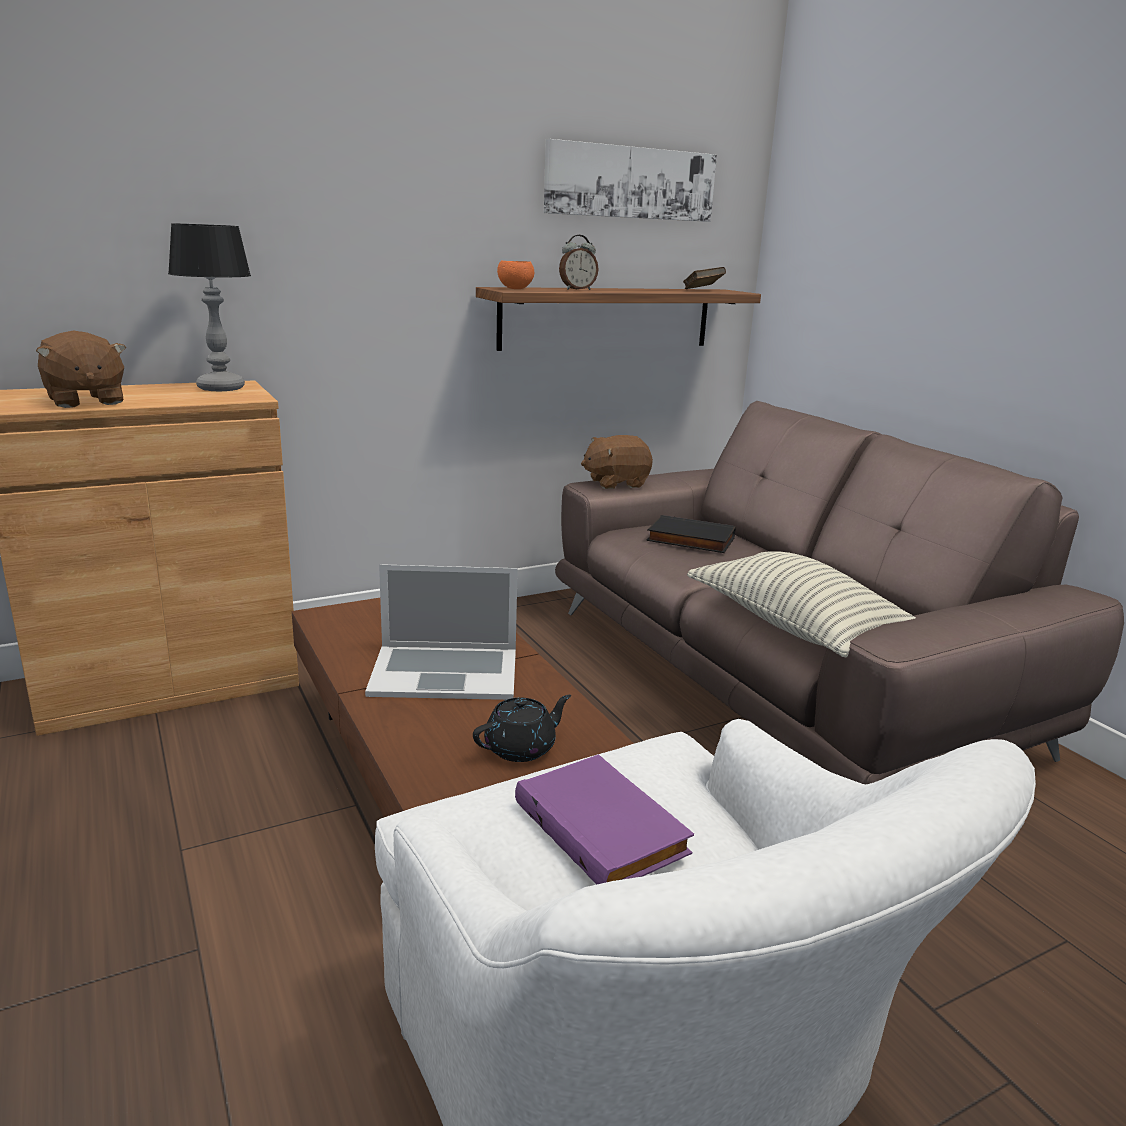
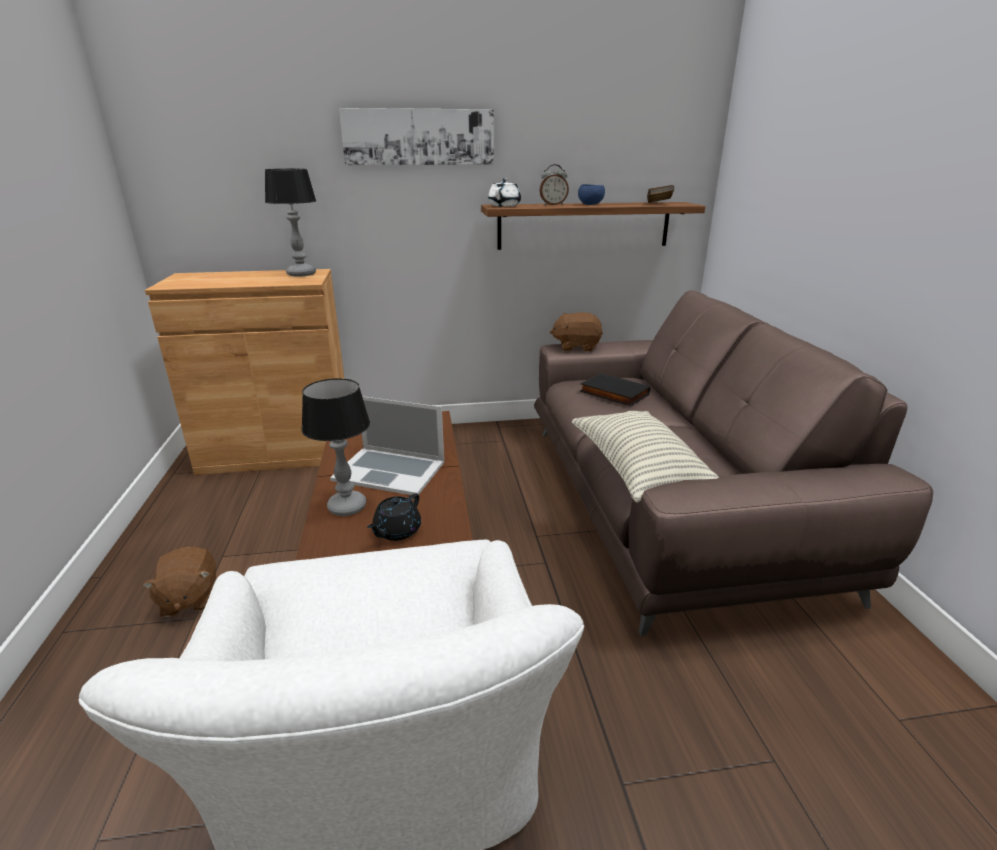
camera: 20 degrees right, 5 degrees up
(85, 401) = (214, 281): brown plush toy -> brown plush toy (189, 599)
(421, 728) = (346, 507): none -> table lamp
(515, 289) = (504, 205): orange bowl -> white teapot
(521, 748) = (396, 531): black teapot -> black teapot turned 135 degrees clockwise
(604, 827) = (364, 602): purple book -> none
(623, 290) = (590, 204): none -> blue bowl
(630, 183) = (603, 122): picture -> picture (419, 137)

